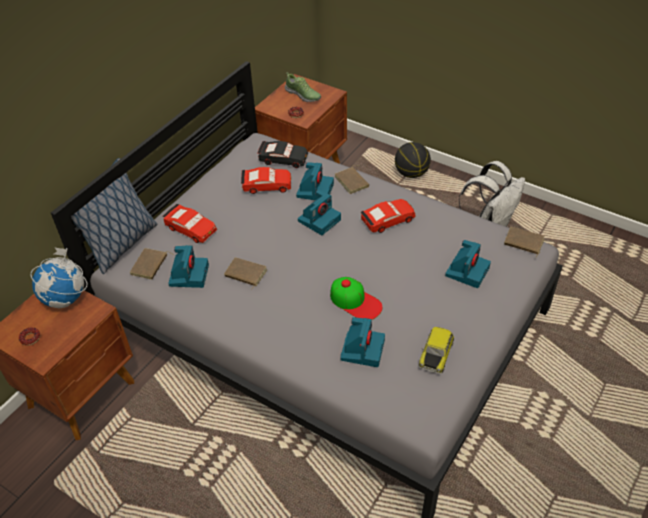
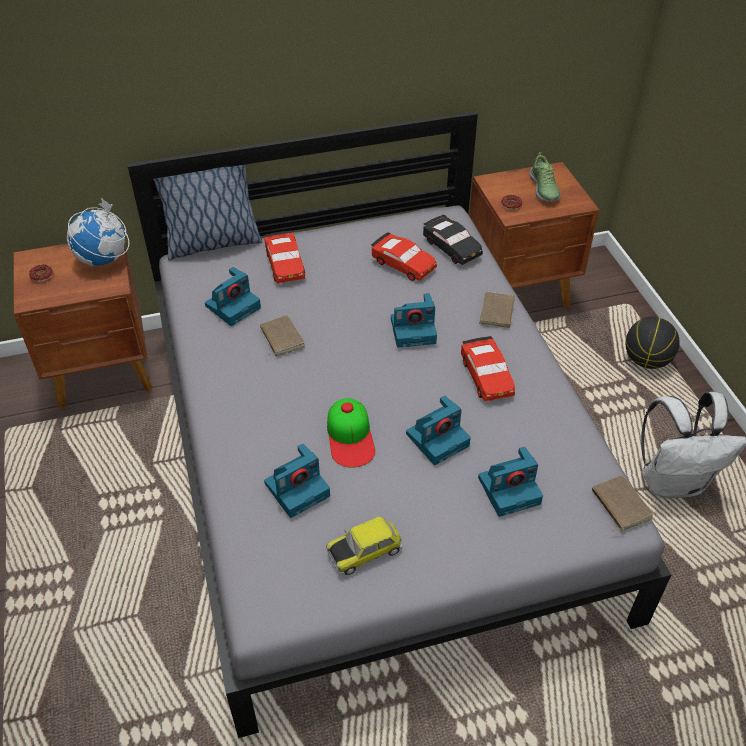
camera: 40 degrees right, 0 degrees up
(150, 265) = (212, 277): brown book -> none
(315, 190) = (446, 297): camera -> camera (438, 438)
(387, 220) = (487, 376): red toy car -> red toy car turned 60 degrees clockwise

